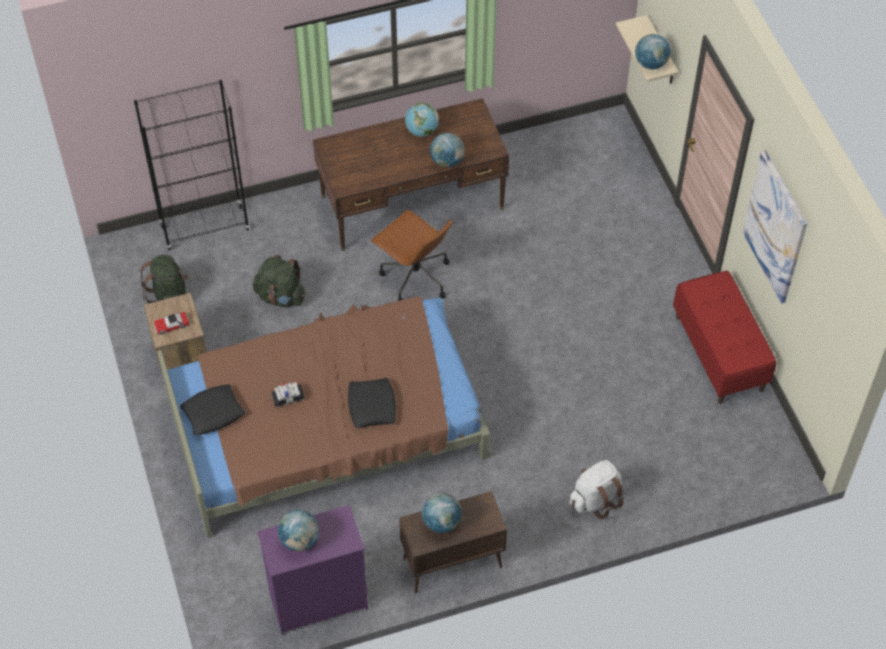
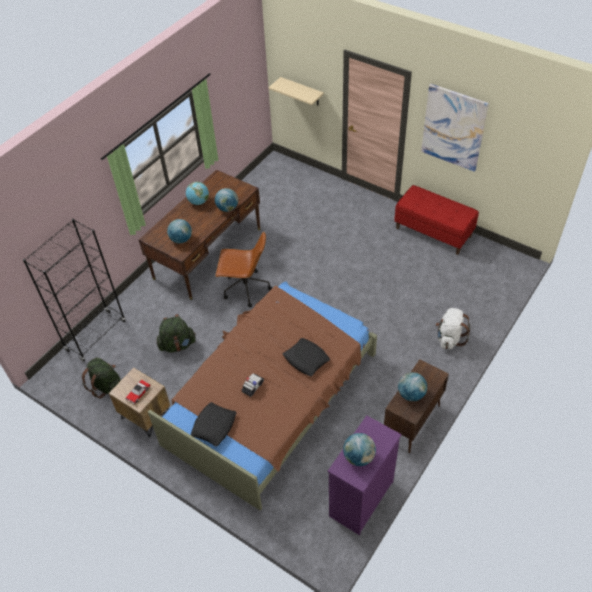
camera: 35 degrees left, 5 degrees down
(651, 63) = (306, 95): globe -> globe (181, 239)

